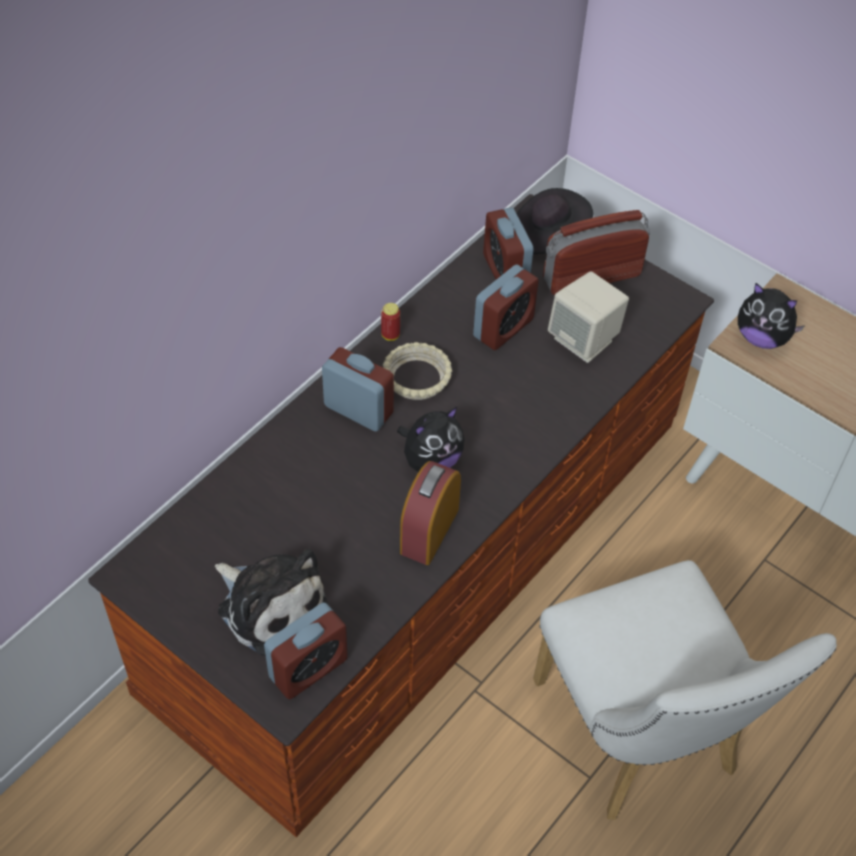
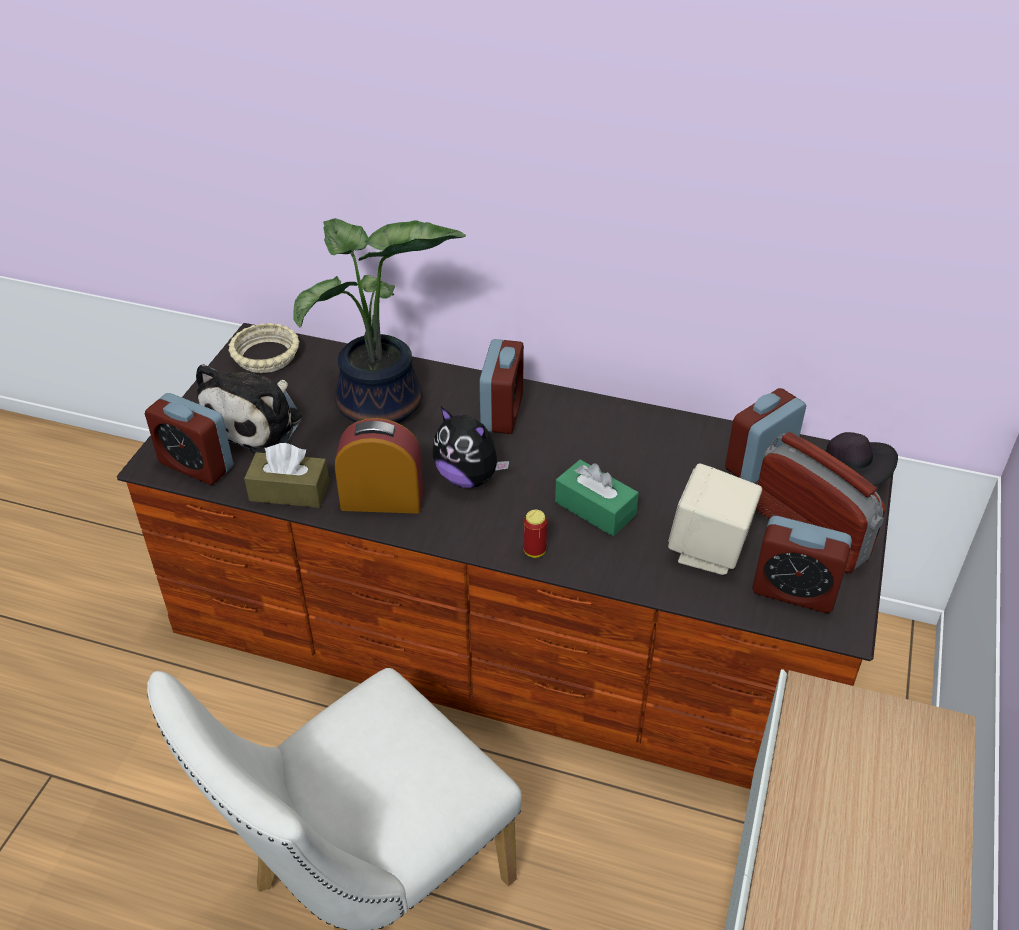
camera: 70 degrees right, 10 degrees down
(303, 496) = (381, 408): none -> potted plant
(384, 598) = (289, 491): none -> brown tissue box
(390, 335) = (608, 406): can -> can (534, 551)
(416, 378) = (566, 439): beige bowl -> beige bowl (265, 355)
(503, 328) = (677, 482): alarm clock -> alarm clock (794, 591)
(508, 390) = (595, 508): none -> green tissue box
(762, 338) = (843, 723): plush toy -> none

